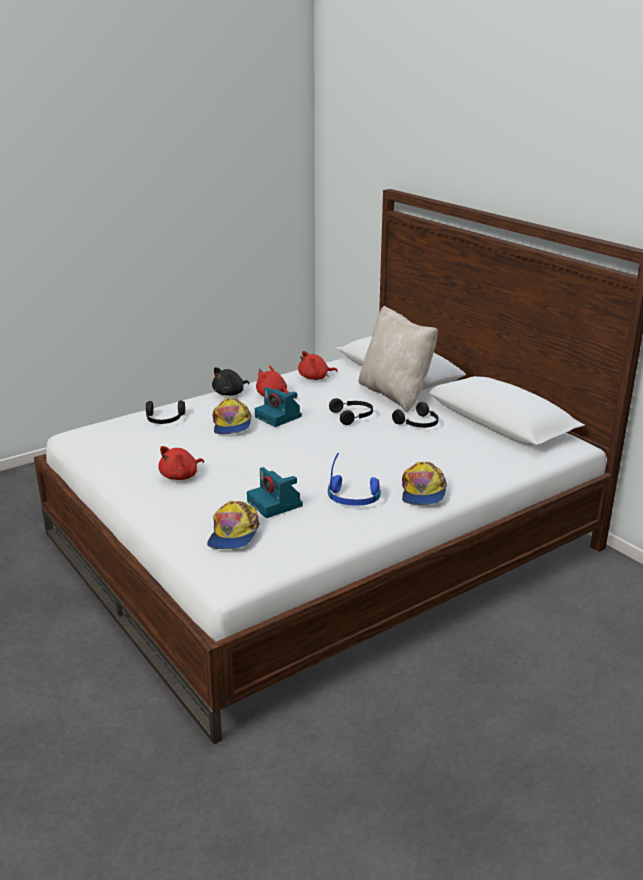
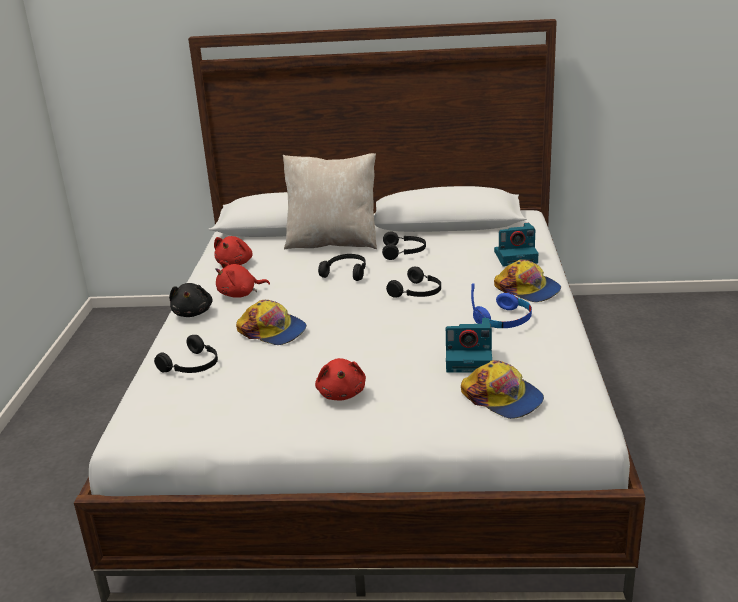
camera: 50 degrees left, 0 degrees up
(279, 417) = (293, 304): camera -> camera (516, 257)
(355, 451) = (418, 293): none -> black headphones

